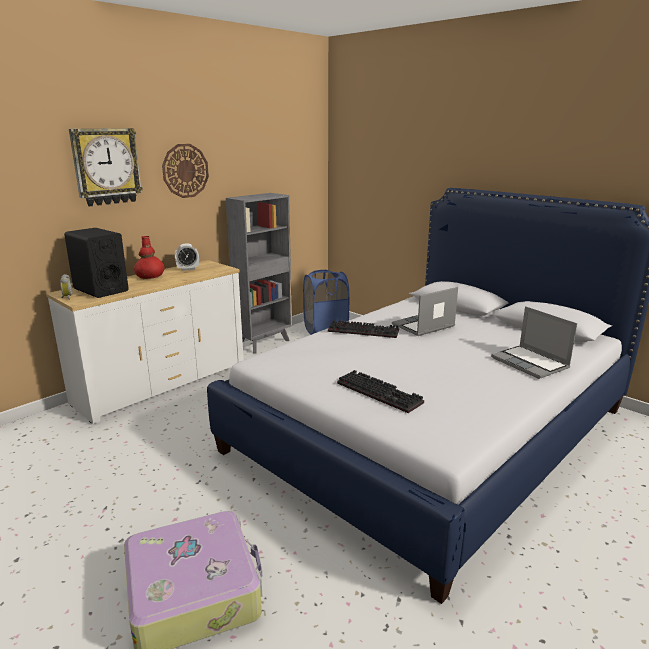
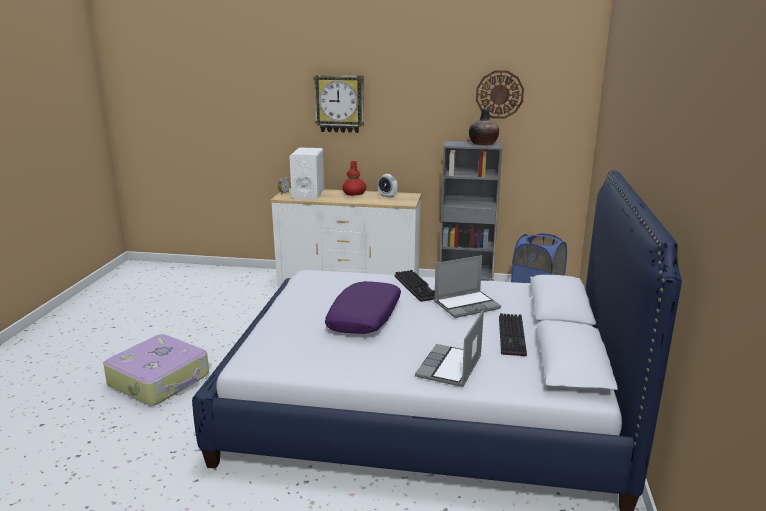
camera: 55 degrees right, 0 degrees up
(100, 290) = (308, 194): black speaker -> white speaker
(185, 171) = (409, 112): wall clock -> wall clock (499, 94)
(266, 195) = (483, 144): none -> vase
(381, 393) = (307, 322): keyboard -> keyboard (513, 337)
(400, 366) = (365, 317): none -> purple pillow
(423, 326) = (467, 305): laptop -> laptop turned 135 degrees clockwise

